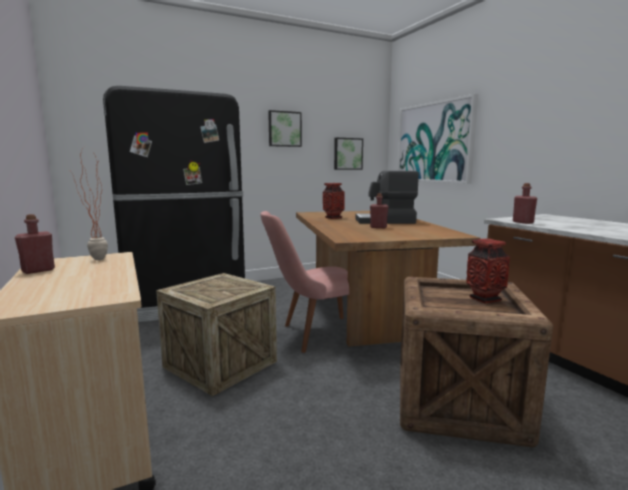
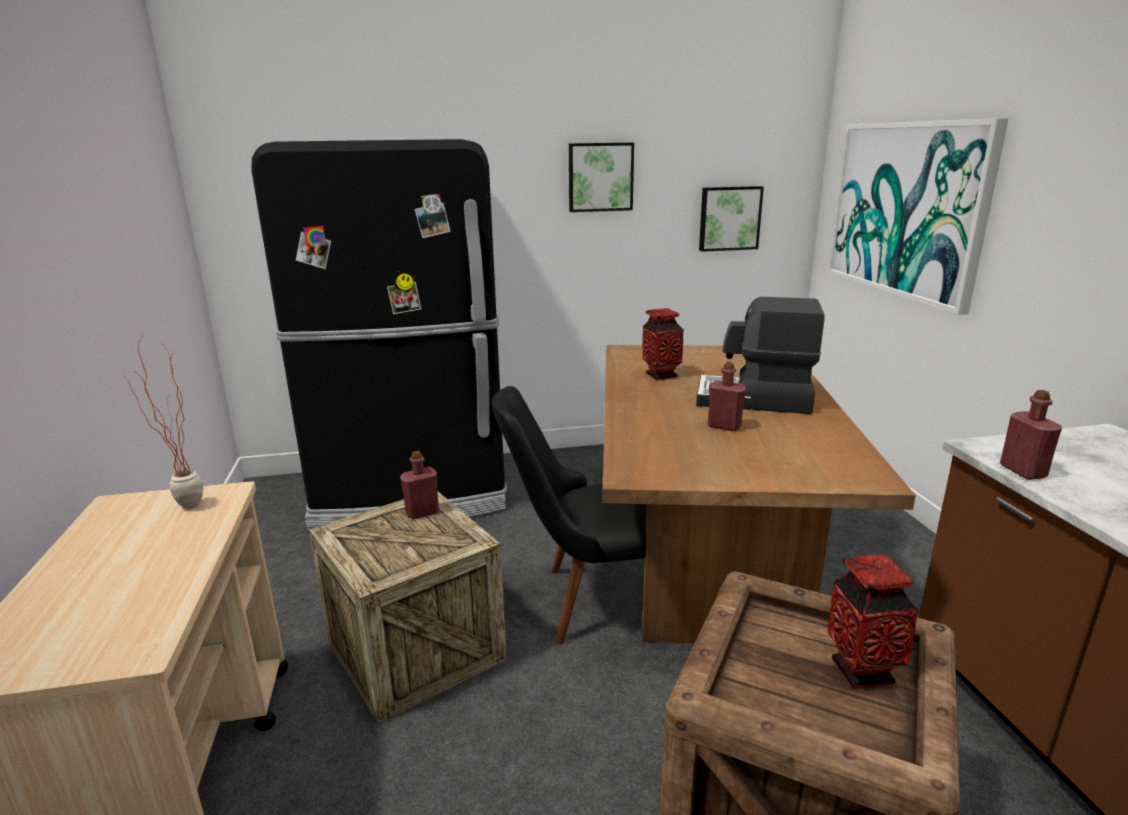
camera: 15 degrees right, 10 degrees up
(38, 270) = (88, 537): red bottle -> red bottle (422, 512)
(313, 335) = (591, 603): pink chair -> black chair

